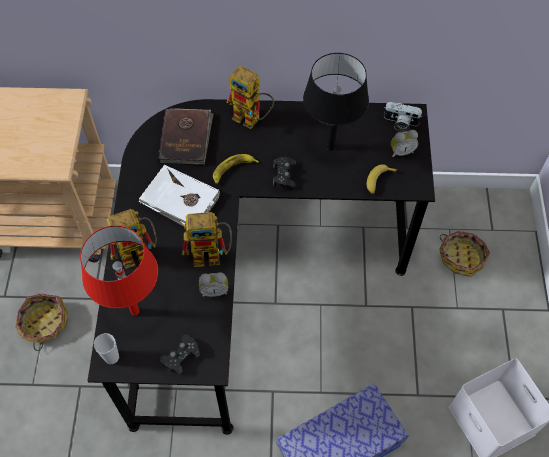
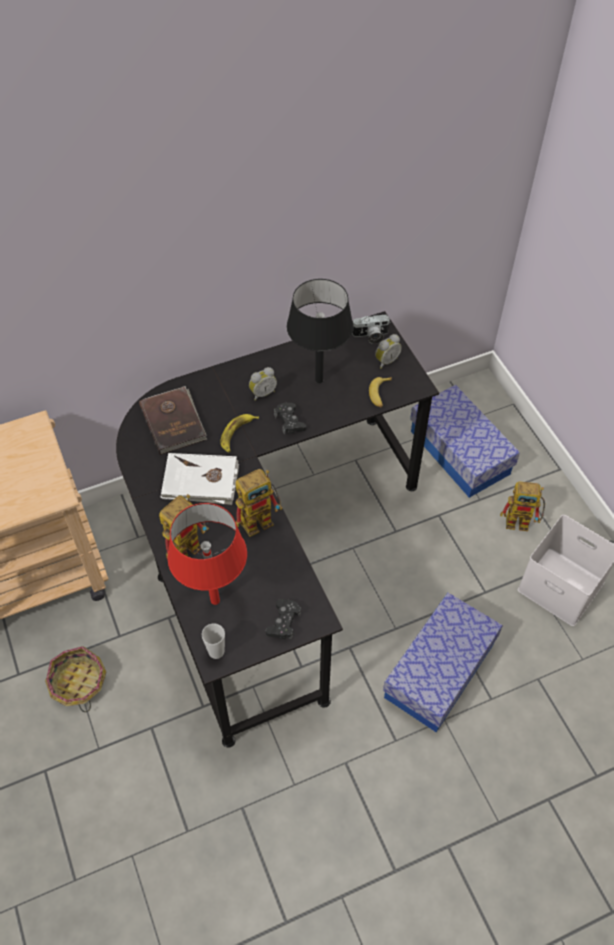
camera: 25 degrees left, 5 degrees down
(214, 291) = (282, 550): alarm clock -> alarm clock (262, 393)
(252, 119) = (229, 381): toy robot -> toy robot (522, 521)
(461, 257) = (460, 452): basket -> storage box

